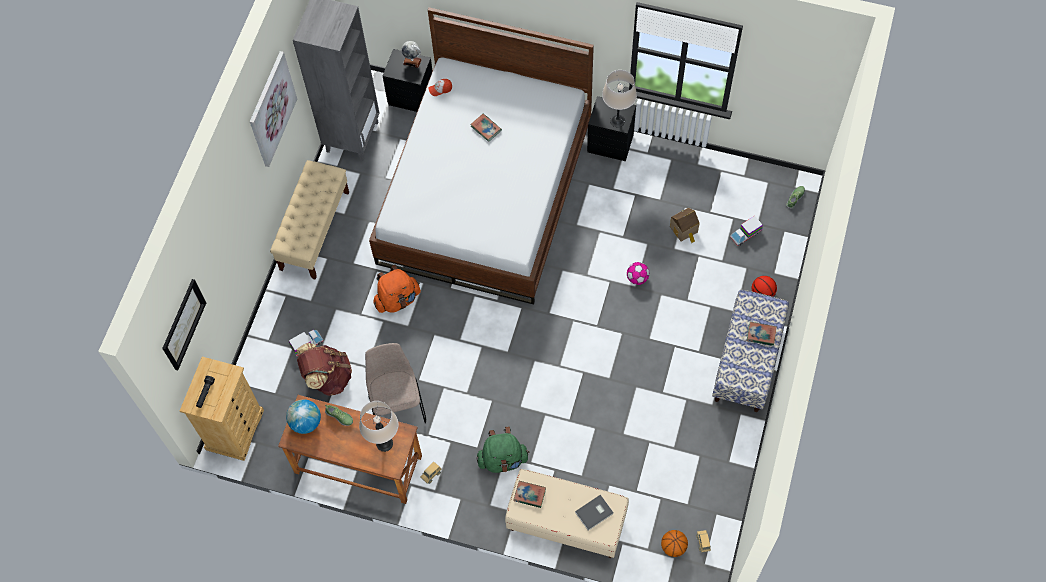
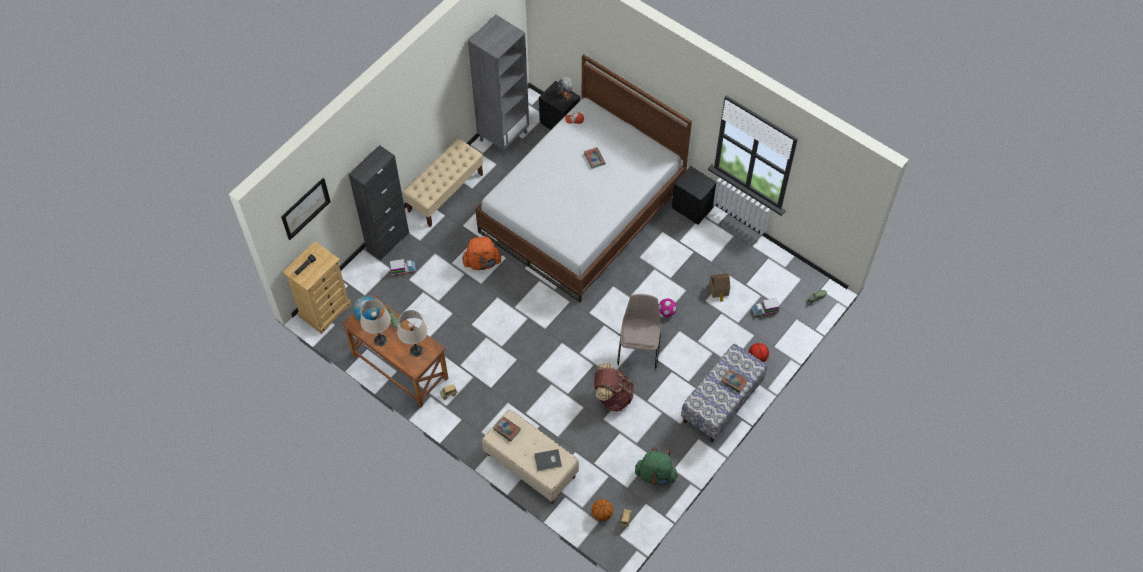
camera: 20 degrees right, 5 degrees down
(272, 109) = (434, 84): picture -> none
(272, 316) = (388, 241): none -> black cabinet
(328, 377) = (407, 298): brown backpack -> brown backpack (612, 396)
(397, 405) = (447, 336): beige chair -> beige chair (639, 349)
(503, 459) = (505, 403): green backpack -> green backpack (655, 475)
(617, 121) = (697, 189): beige table lamp -> beige table lamp (380, 340)

